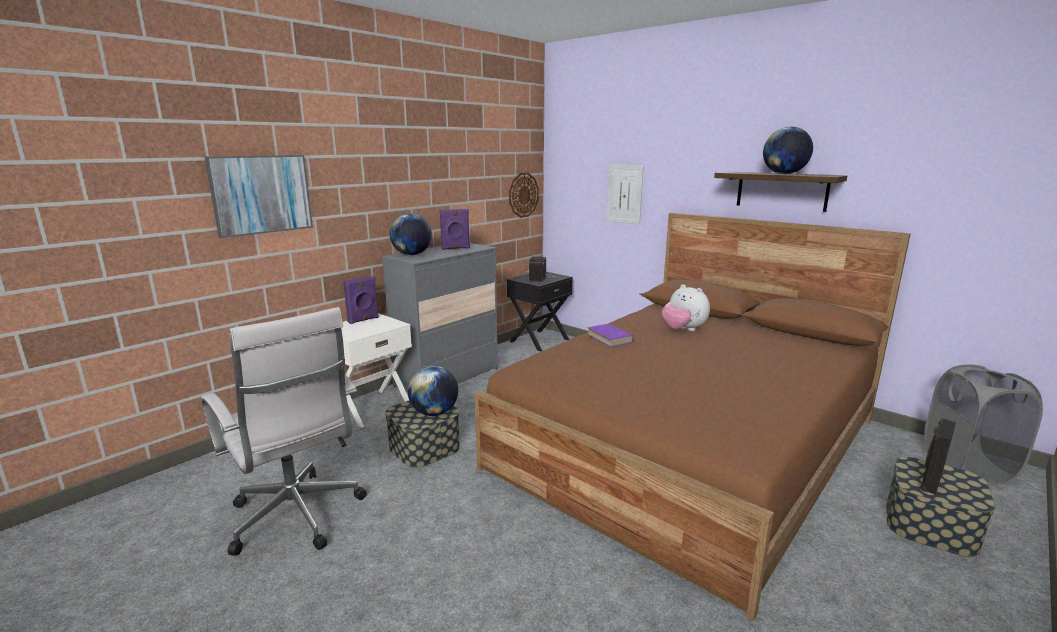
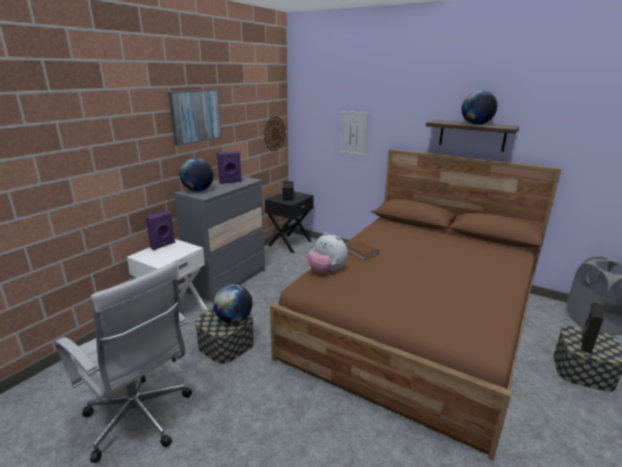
camera: 10 degrees left, 5 degrees up
(261, 194) = (74, 152): picture -> picture (195, 116)
(609, 338) = (360, 252): purple book -> brown book
(683, 330) = (409, 241): plush toy -> plush toy (327, 271)

